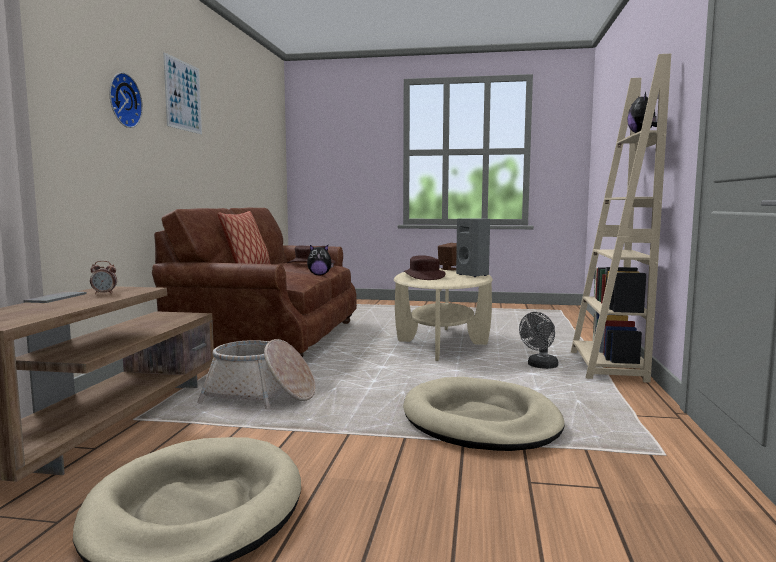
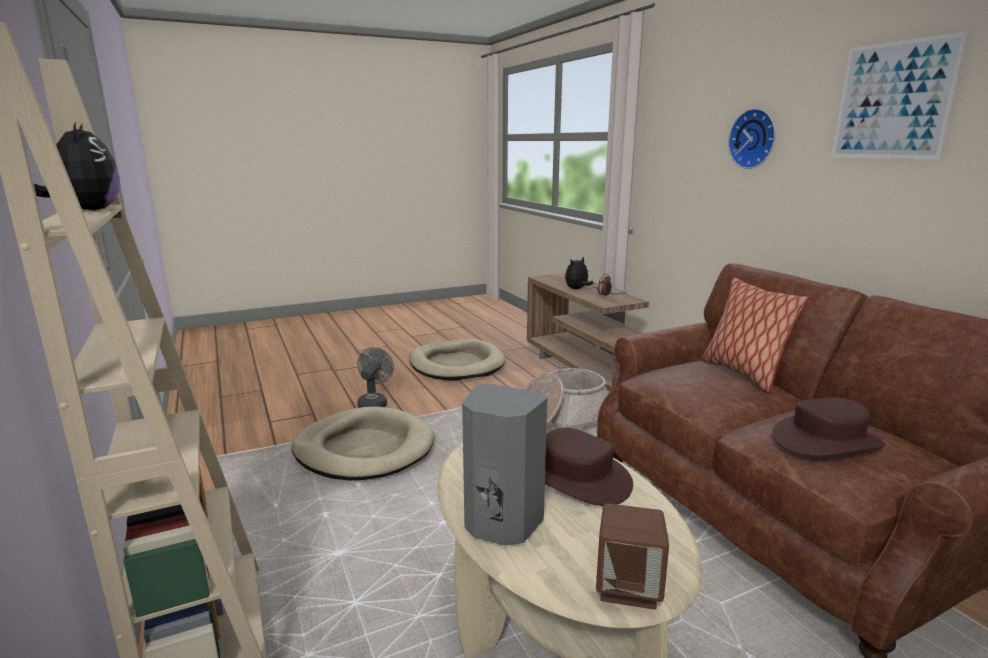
camera: 145 degrees right, 10 degrees up
(319, 275) = (732, 428): plush toy -> plush toy (577, 289)
(540, 366) = (331, 589): grey fan -> grey fan (374, 403)

